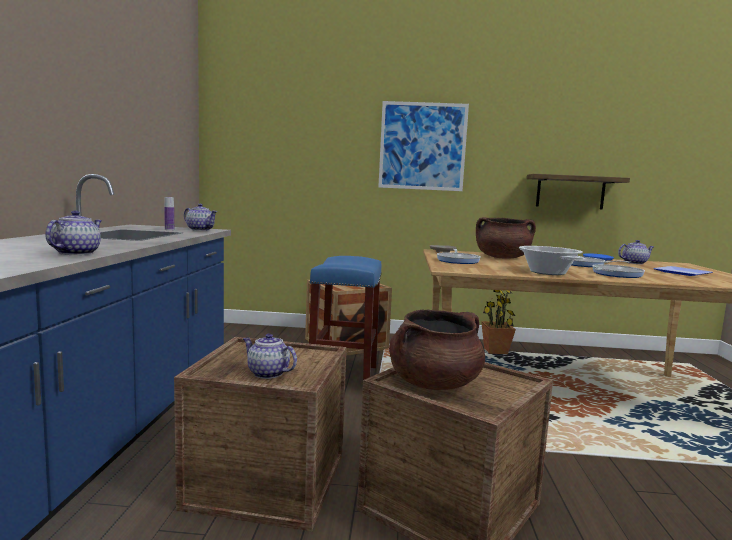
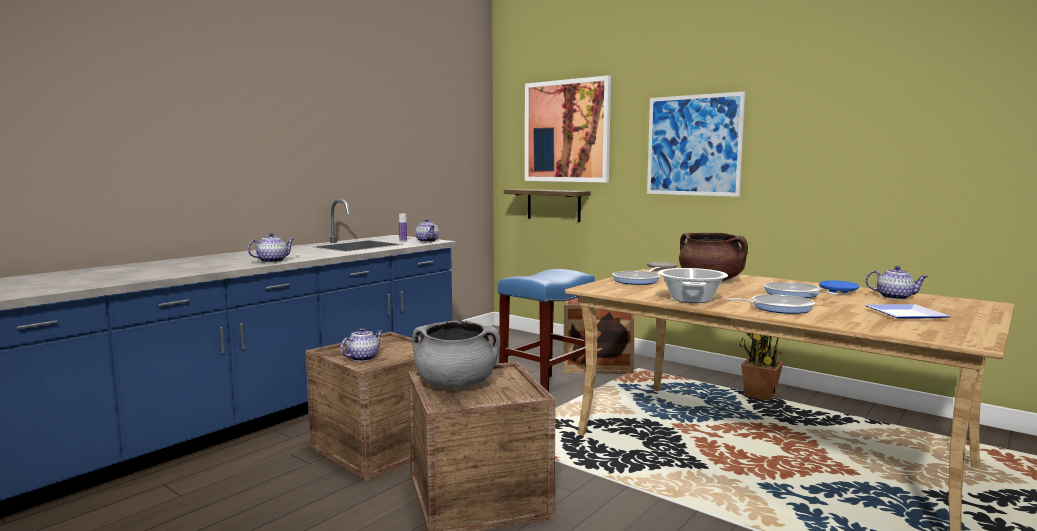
camera: 35 degrees right, 0 degrees up
(267, 373) = (363, 358): teapot -> teapot turned 60 degrees clockwise
(292, 125) = (566, 131): none -> picture
(434, 384) = (456, 384): brown cooking pot -> grey cooking pot
(570, 192) = (885, 195): shelf -> shelf (553, 205)

